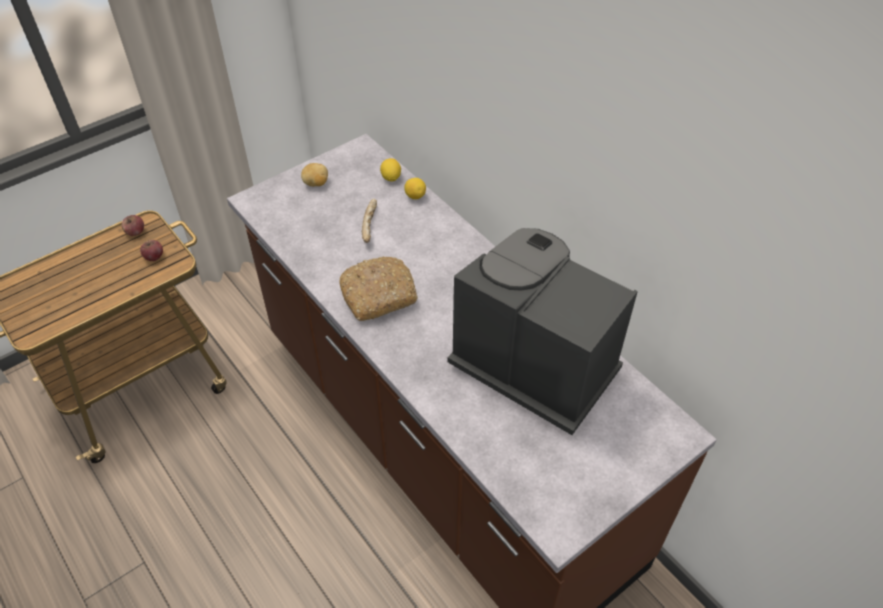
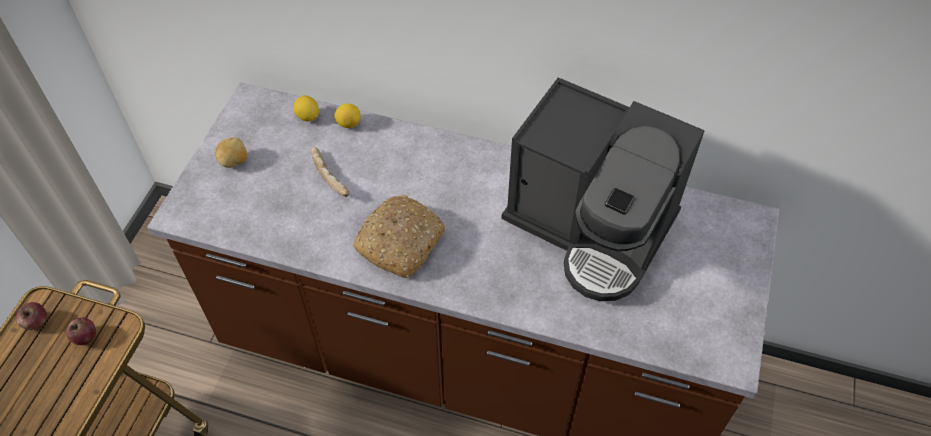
camera: 35 degrees left, 5 degrees up
(532, 363) = (591, 228): coffee machine -> coffee machine turned 150 degrees counterclockwise

